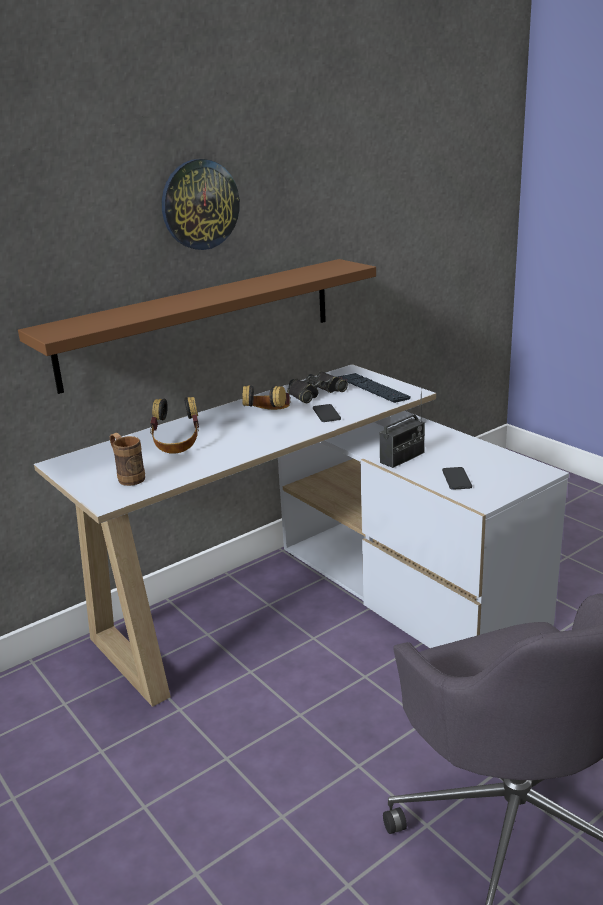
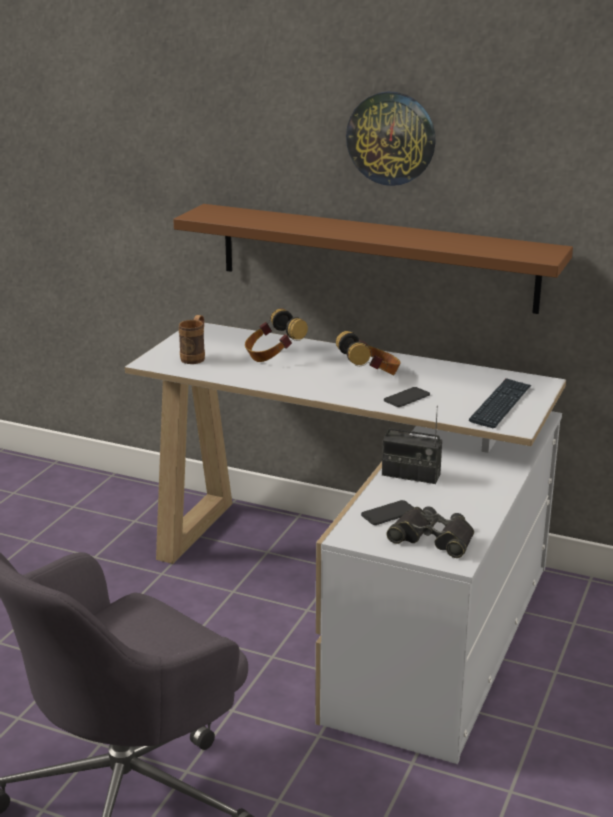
camera: 60 degrees right, 0 degrees up
(315, 393) = (455, 380): black binoculars -> black binoculars (432, 539)

